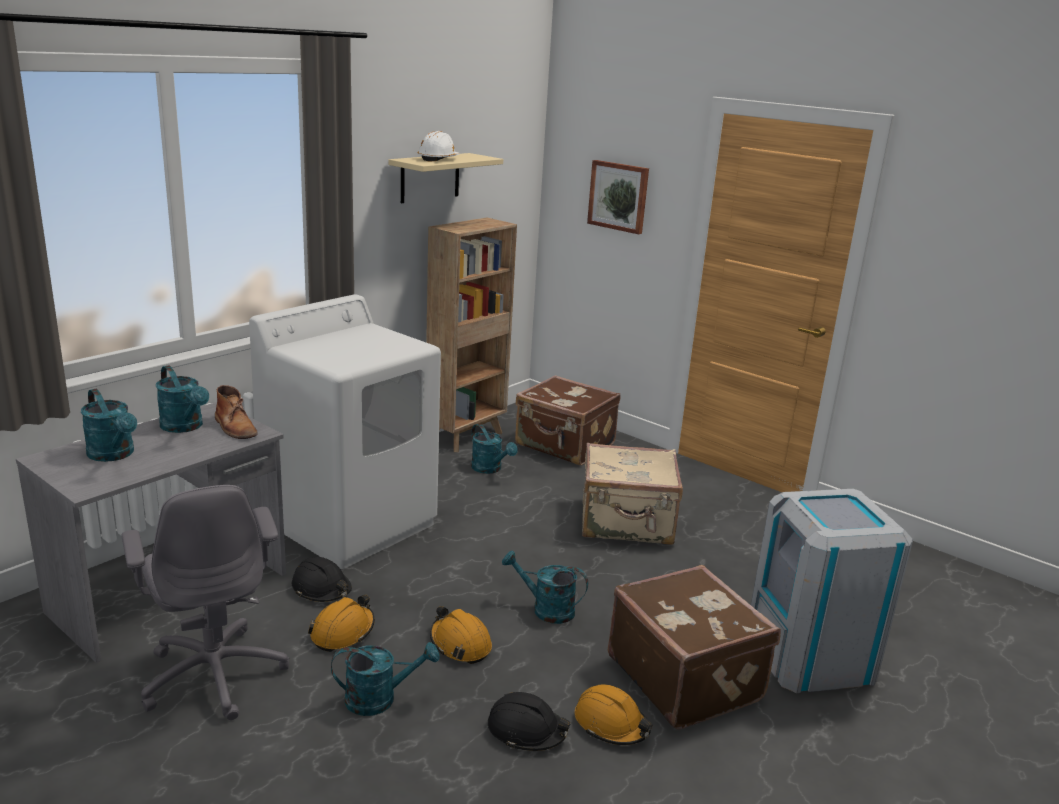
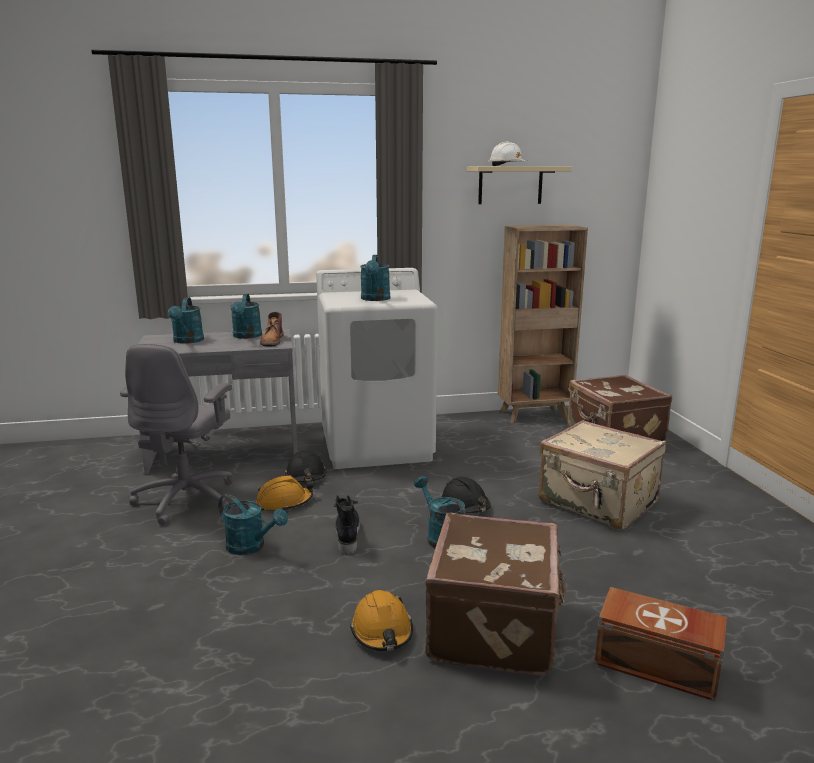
camera: 40 degrees right, 5 degrees down
(460, 644) = (347, 536): orange hard hat -> black boot
(490, 469) = (524, 439): turquoise watering can -> turquoise watering can (375, 299)
(526, 731) = (314, 606): black hard hat -> black hard hat (466, 505)
(619, 196) = (696, 203): picture -> none
(810, 655) = (658, 665): grey trash can -> brown storage box

